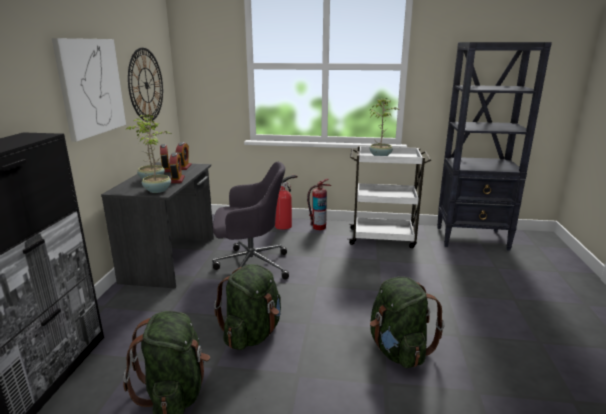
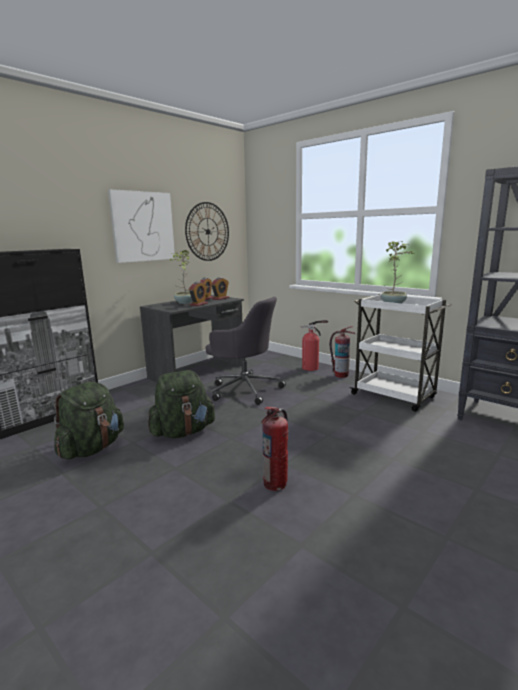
camera: 35 degrees right, 5 degrees down
(158, 190) = (174, 308): potted plant -> none
(398, 350) = (276, 483): green backpack -> fire extinguisher

